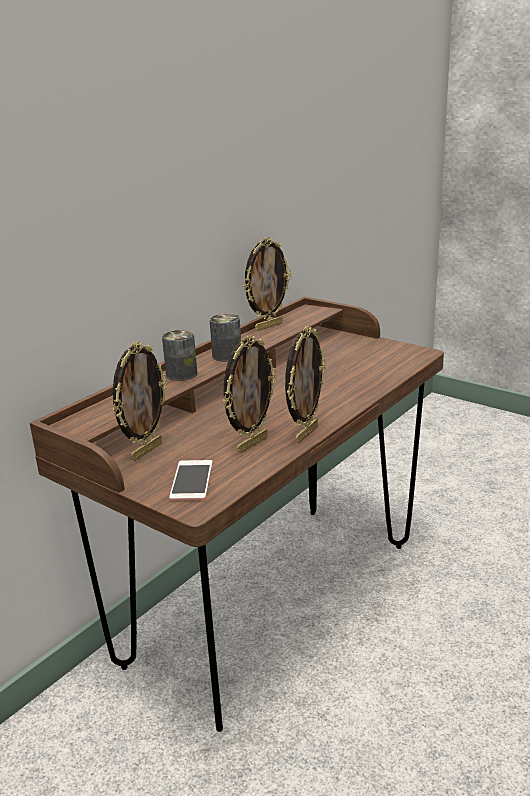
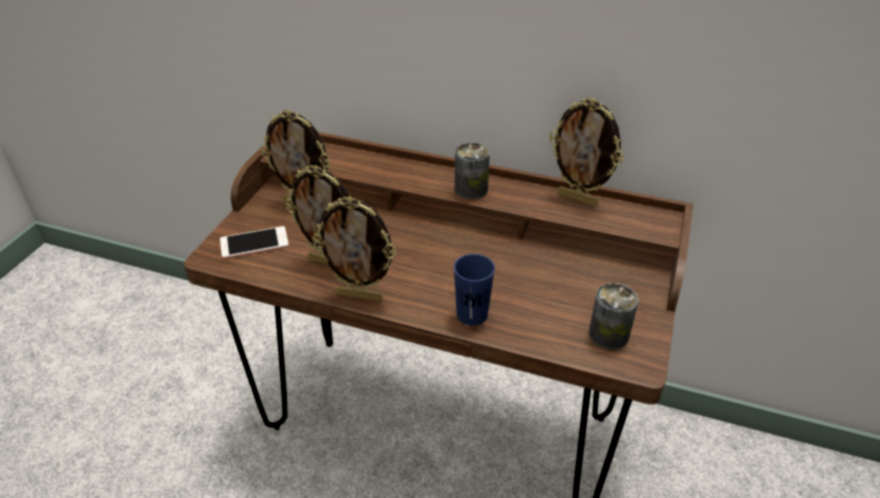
camera: 70 degrees right, 15 degrees up
(181, 374) = (412, 173): can -> can (608, 334)
(352, 394) = (472, 314): none -> blue cup

